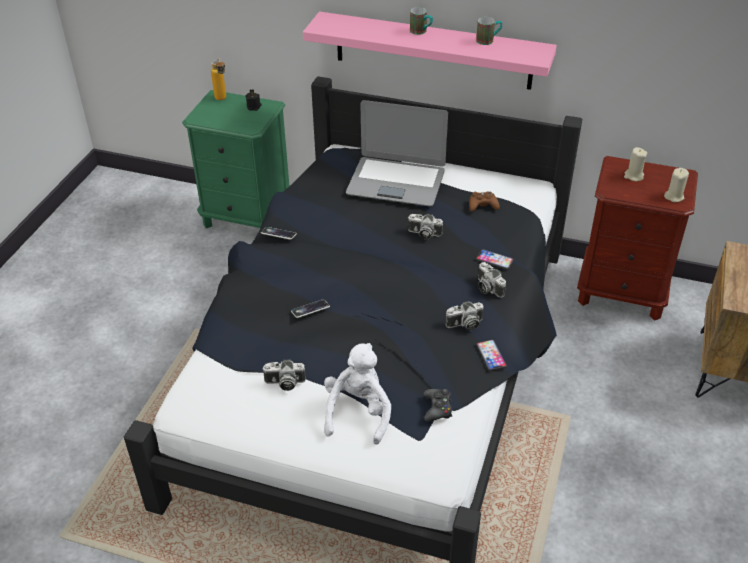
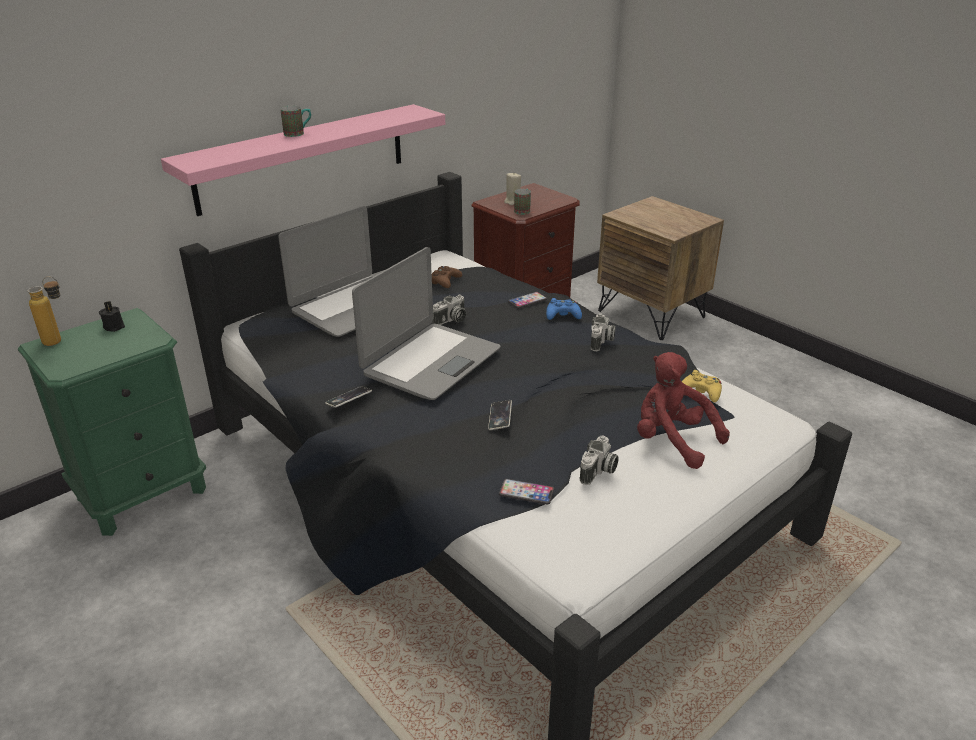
camera: 60 degrees left, 10 degrees down
(351, 249) = (430, 362): none -> laptop
(358, 412) = (672, 440): white plush toy -> red plush toy
(437, 408) = (701, 392): black game controller -> yellow game controller
(487, 287) = (562, 315): camera -> blue game controller
(488, 40) = (364, 118): mug -> mug (523, 210)
(491, 355) = (652, 344): phone -> phone (526, 492)
(674, 196) = (556, 198): beige candle -> none

